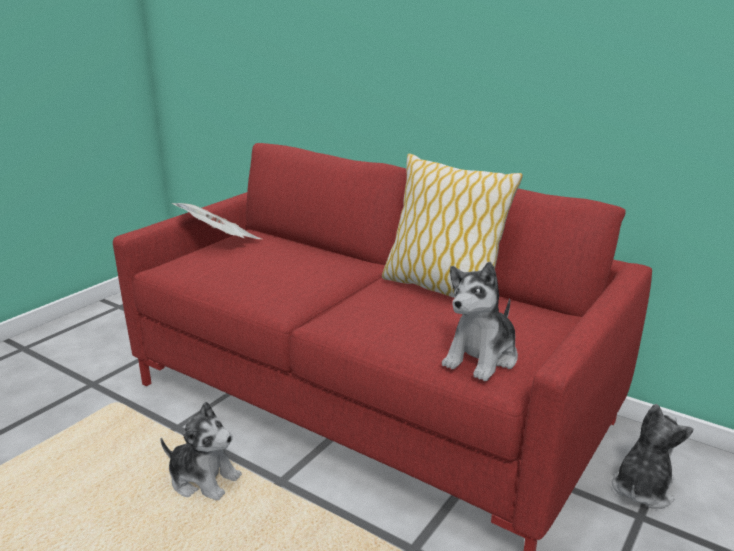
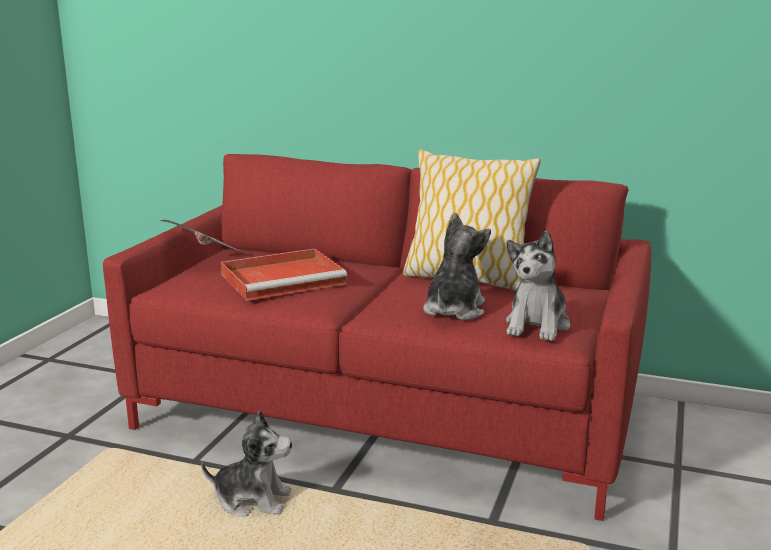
camera: 15 degrees left, 5 degrees down
(270, 270) = (285, 279): none -> red tray
(642, 488) = (670, 445): plush toy -> plush toy (453, 310)

